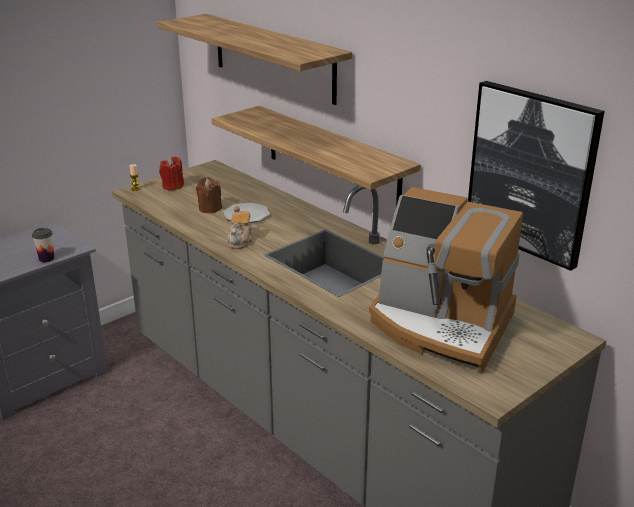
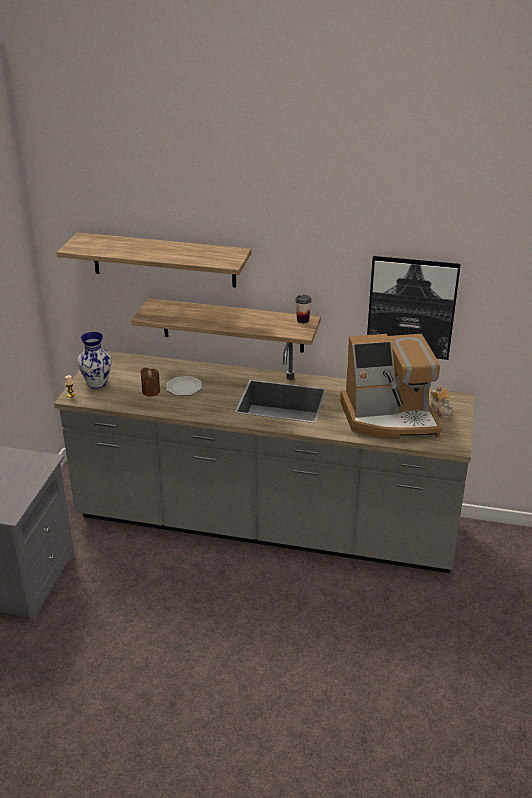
camera: 35 degrees left, 5 degrees up
(46, 258) = (37, 477): cup -> cup (302, 320)
(173, 186) = (96, 383): red candle -> vase
(240, 241) = (206, 408): teapot -> teapot (441, 411)

